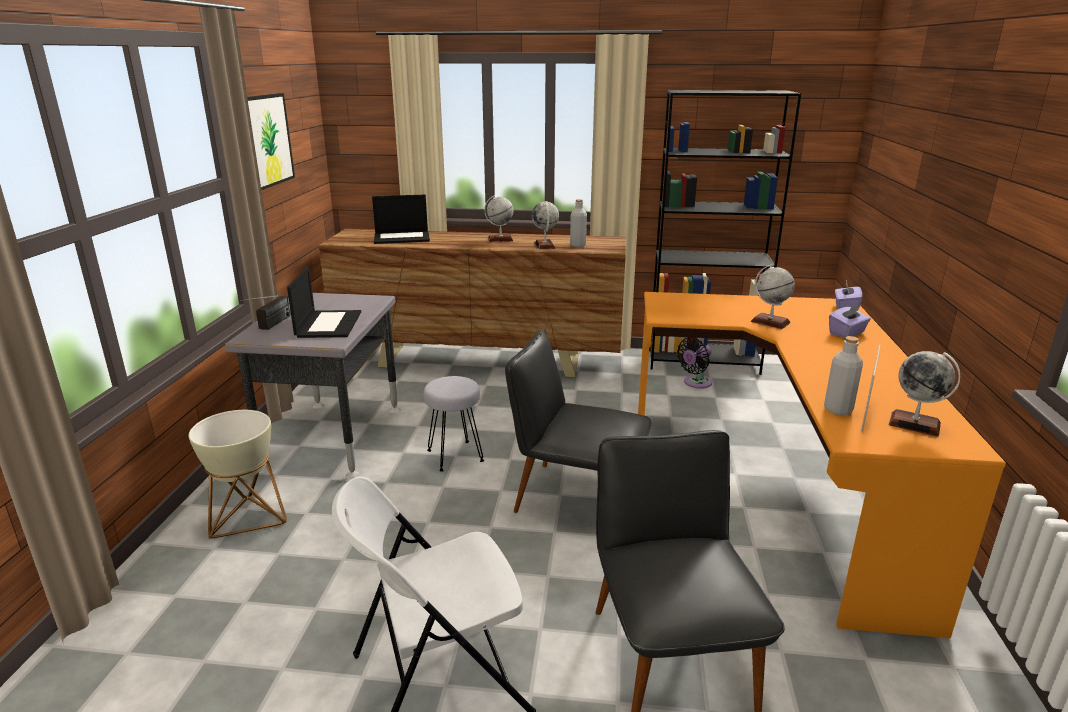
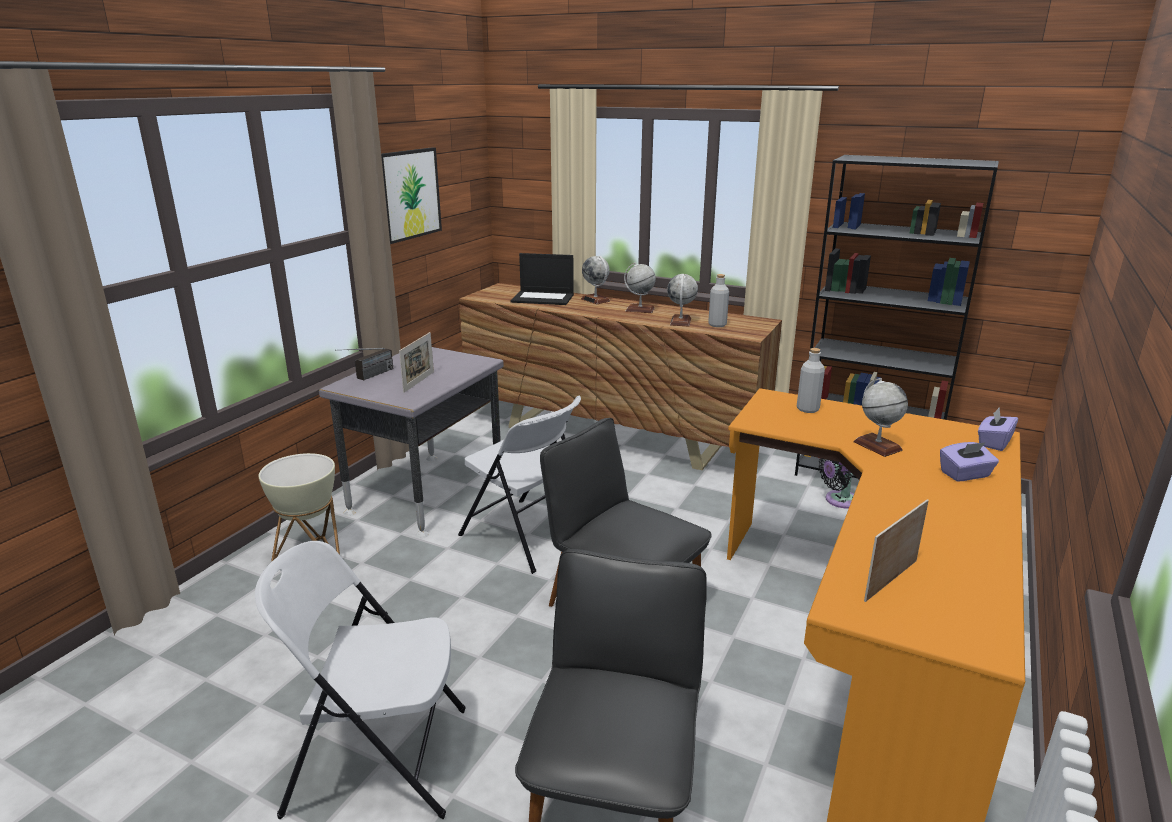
camera: 20 degrees right, 0 degrees up
(328, 324) = (419, 382): laptop -> picture frame
(455, 456) = (526, 534): grey stool -> white chair
(838, 409) = (861, 568): grey bottle -> grey bottle (807, 409)
(914, 424) = (944, 606): globe -> globe (595, 300)

